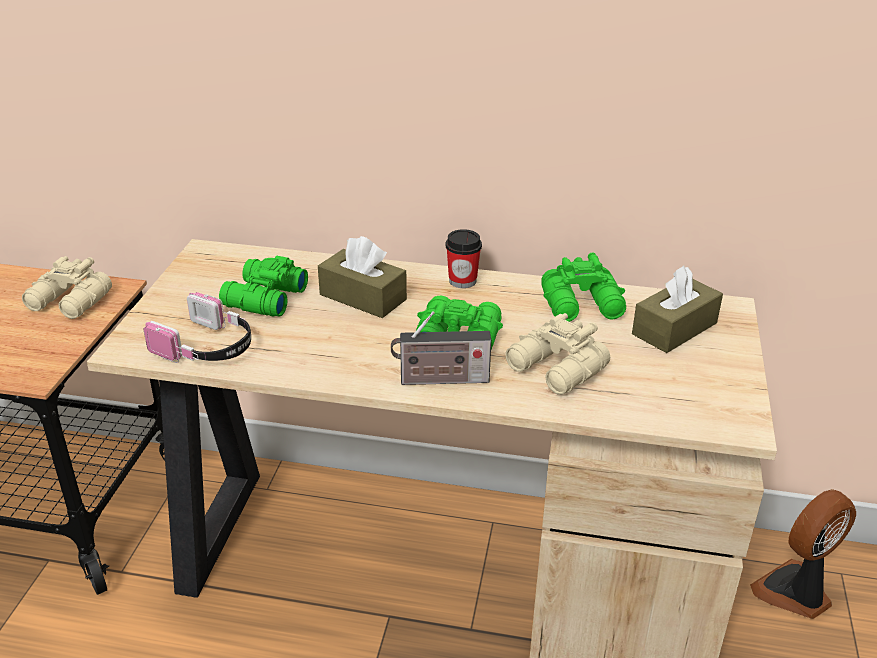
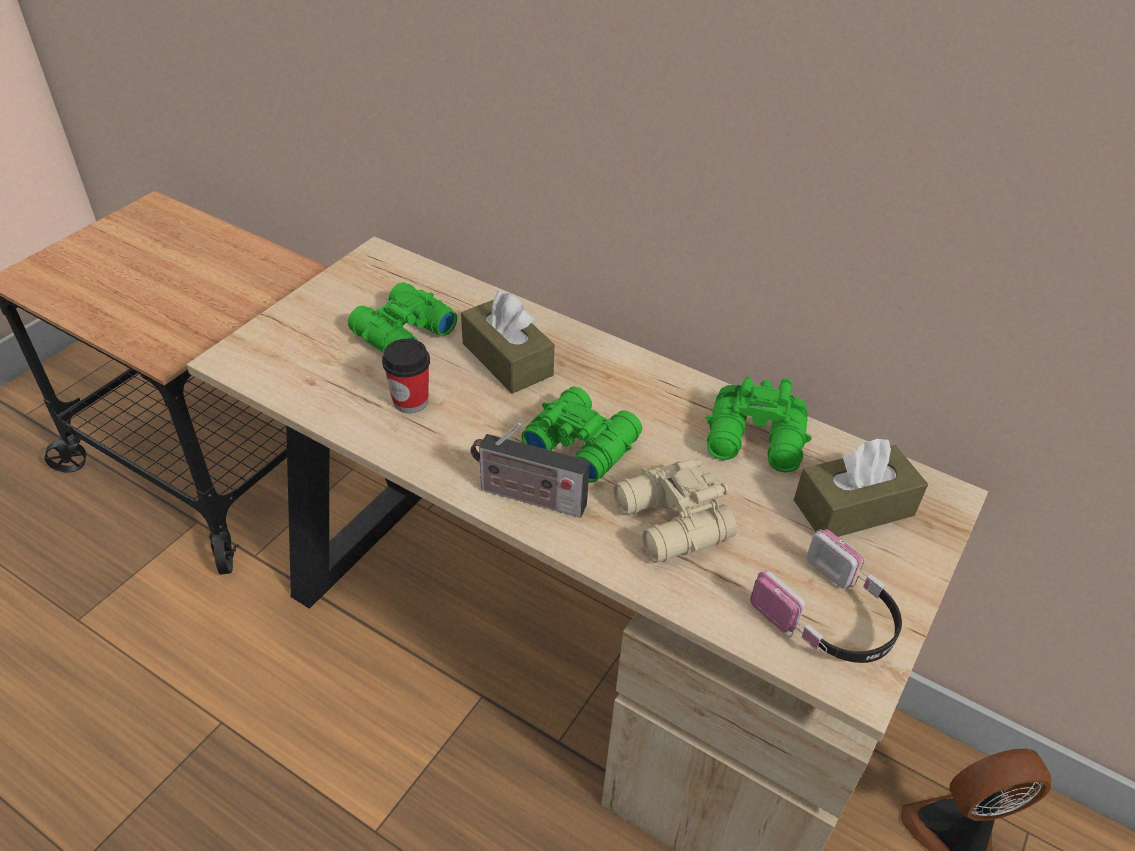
camera: 20 degrees right, 10 degrees up
(70, 302) = (243, 276): beige binoculars -> none
(207, 348) = (309, 381): headphones -> headphones (829, 618)
(462, 281) = (632, 367): cup -> cup (410, 401)

